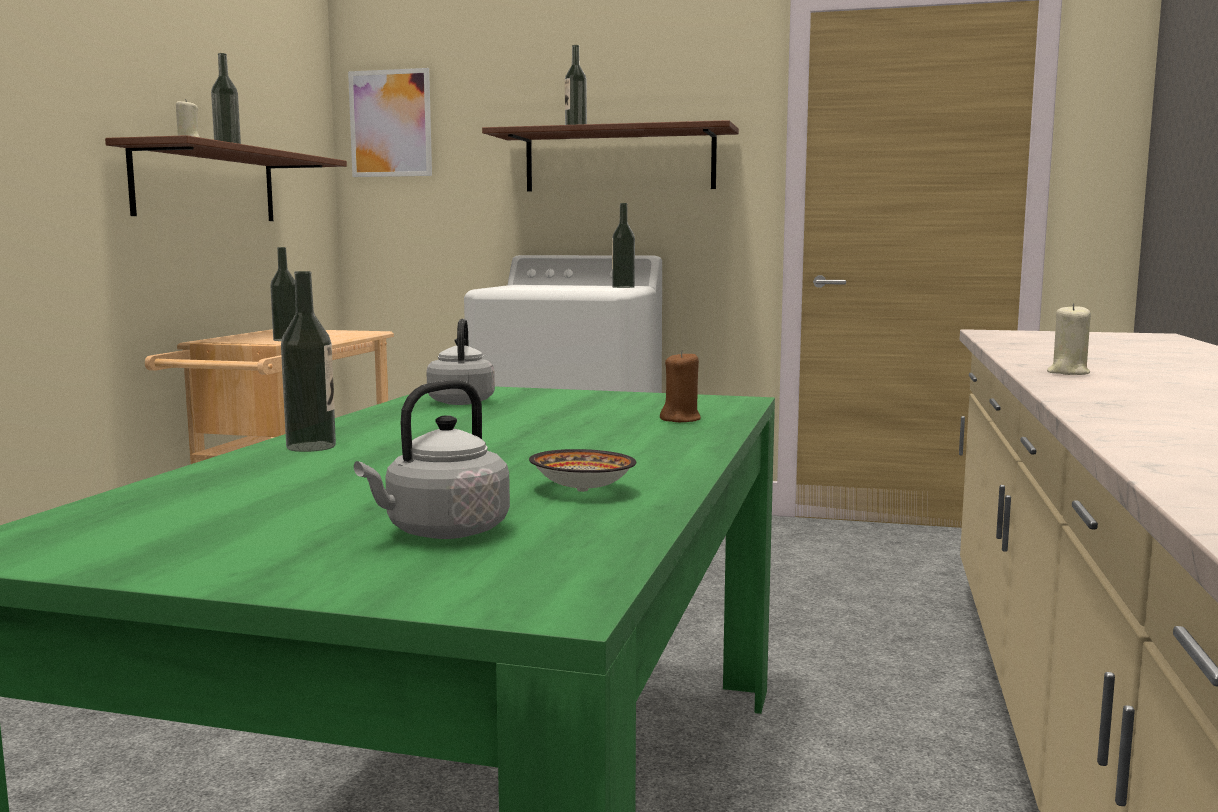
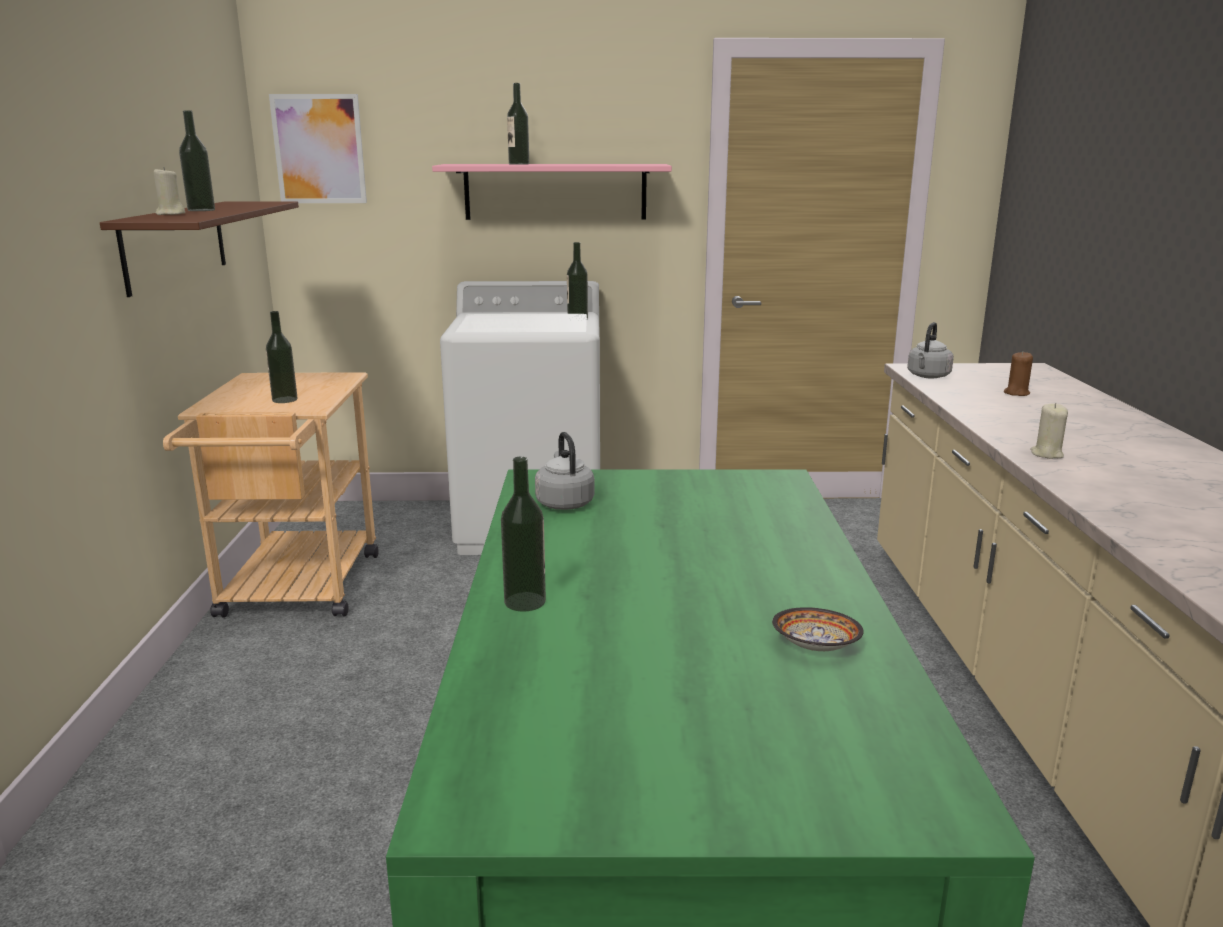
camera: 15 degrees left, 10 degrees up
(442, 532) = (780, 729): grey kettle -> grey kettle (927, 376)
(619, 161) = (555, 191): brown shelf -> pink shelf
(681, 419) = (774, 518): brown candle -> brown candle (1016, 393)

